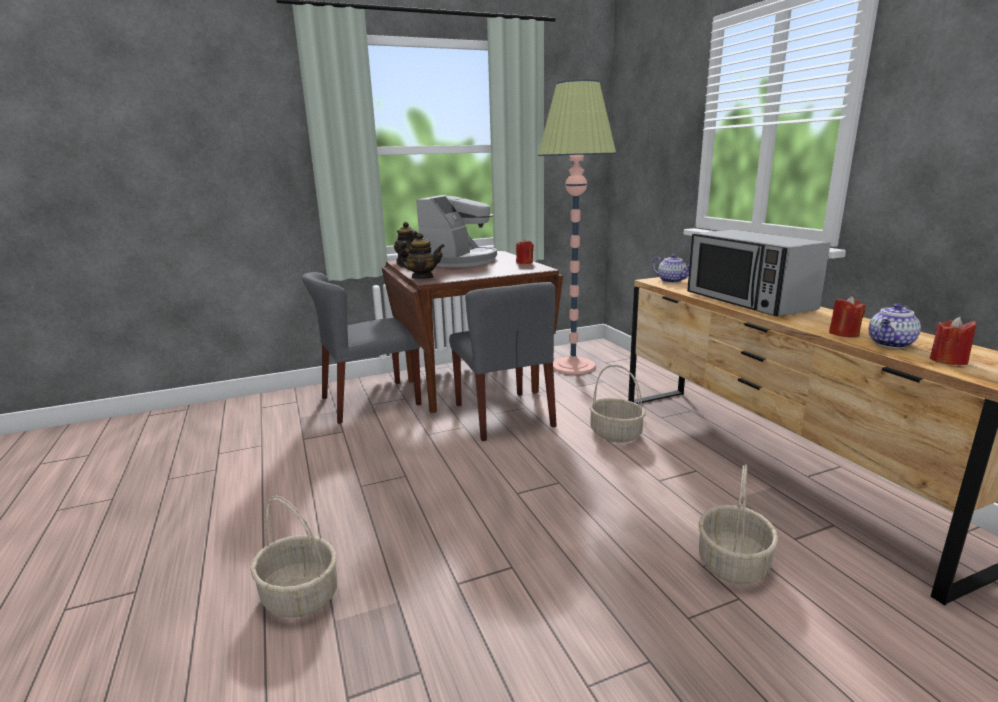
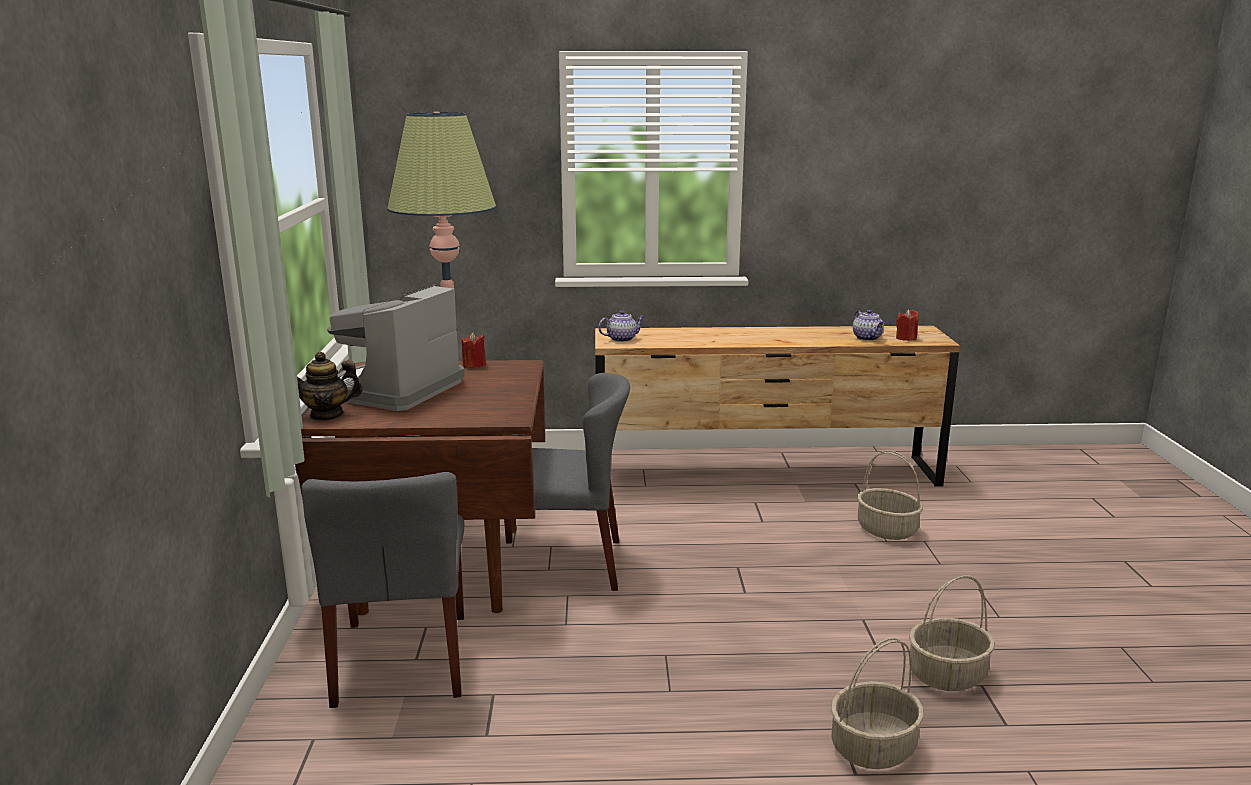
camera: 70 degrees left, 0 degrees up
(422, 277) = (485, 419): teapot -> none
(459, 261) = (396, 390): coffee machine -> coffee machine turned 105 degrees counterclockwise
(615, 434) = (661, 516): basket -> basket (947, 675)
(748, 301) = (728, 337): microwave -> none
(843, 333) = (838, 340): red candle -> none

